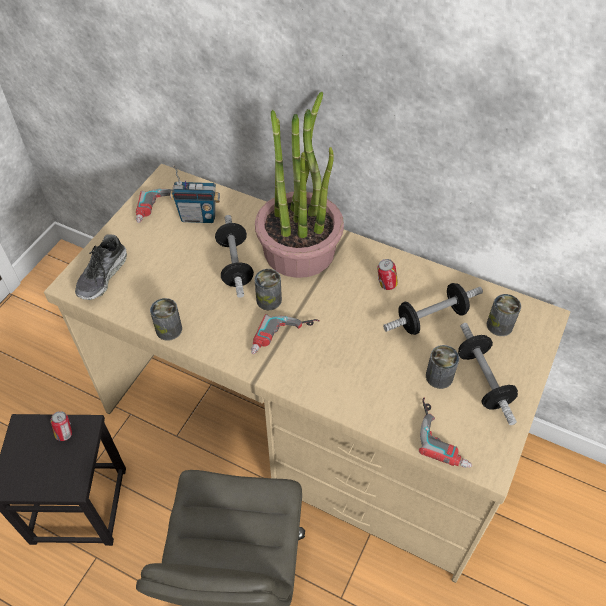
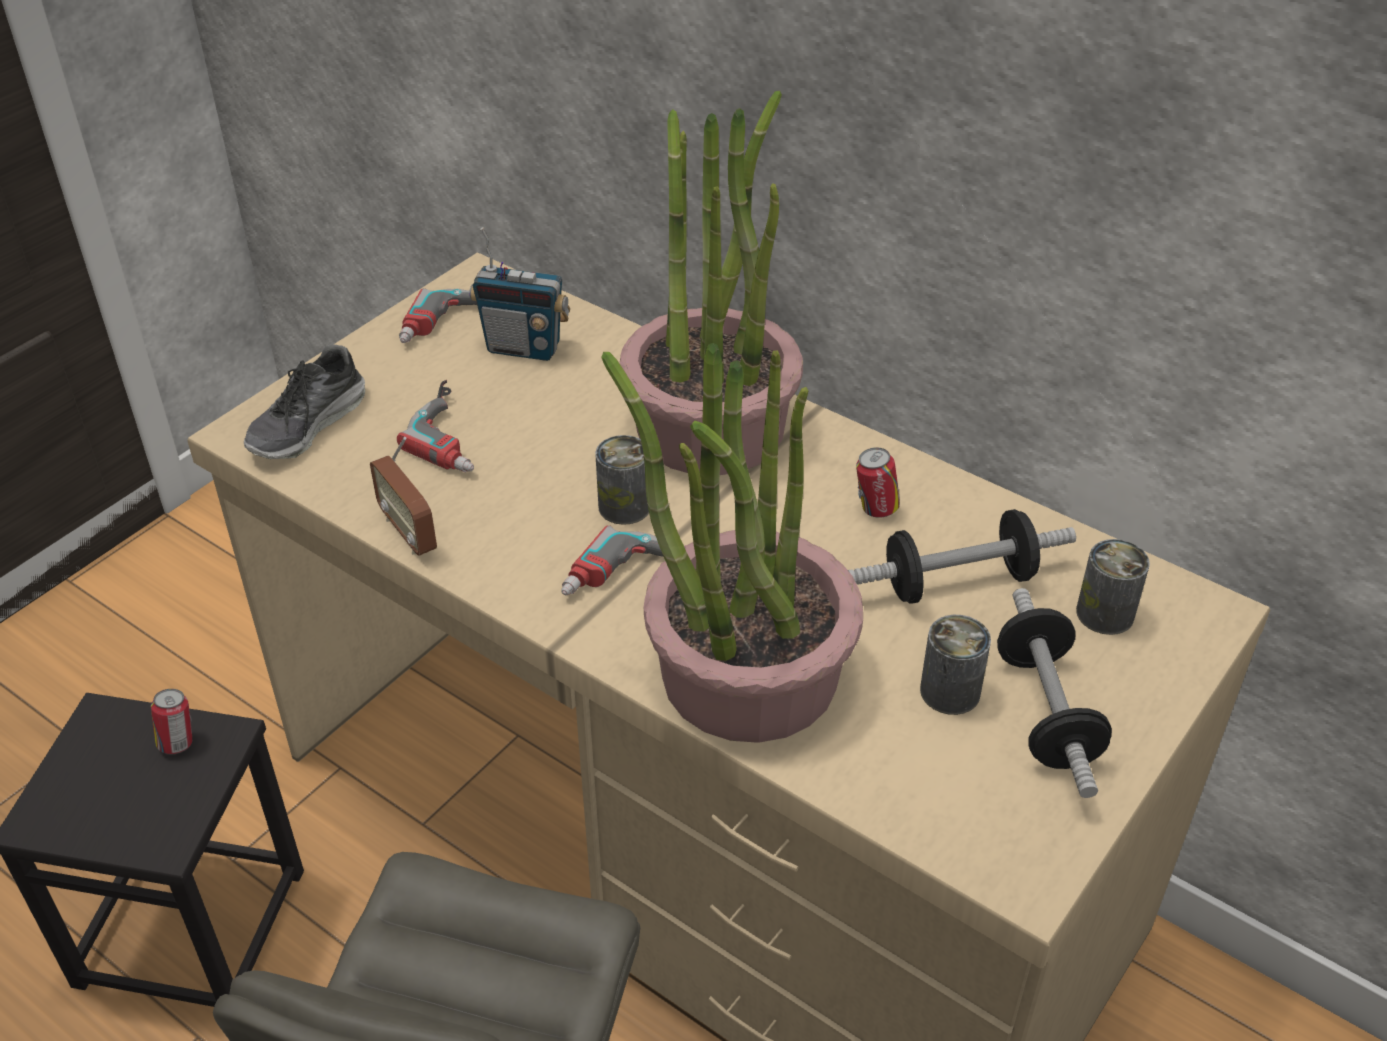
camera: 10 degrees right, 10 degrees down
(169, 329) = (409, 532): can -> radio
(235, 265) = (573, 437): dumbbell -> none
(346, 382) = (747, 673): none -> potted plant
(445, 435) = (937, 805): power drill -> power drill (457, 434)

